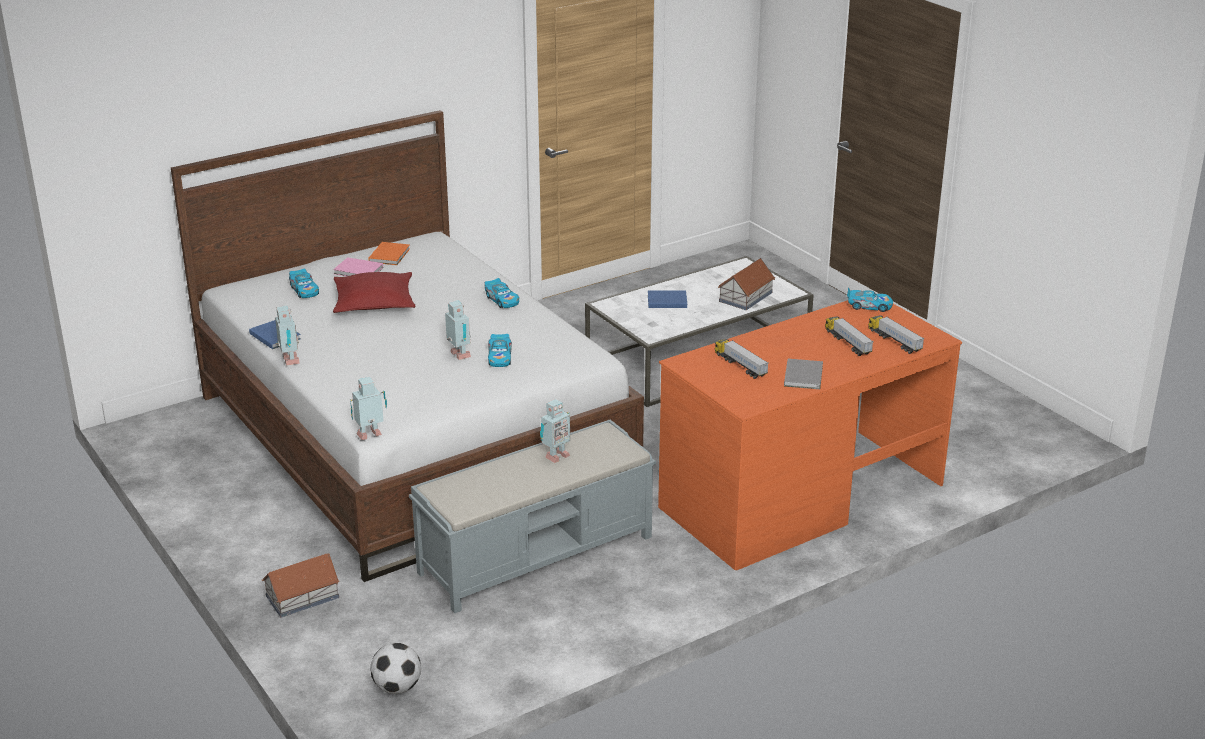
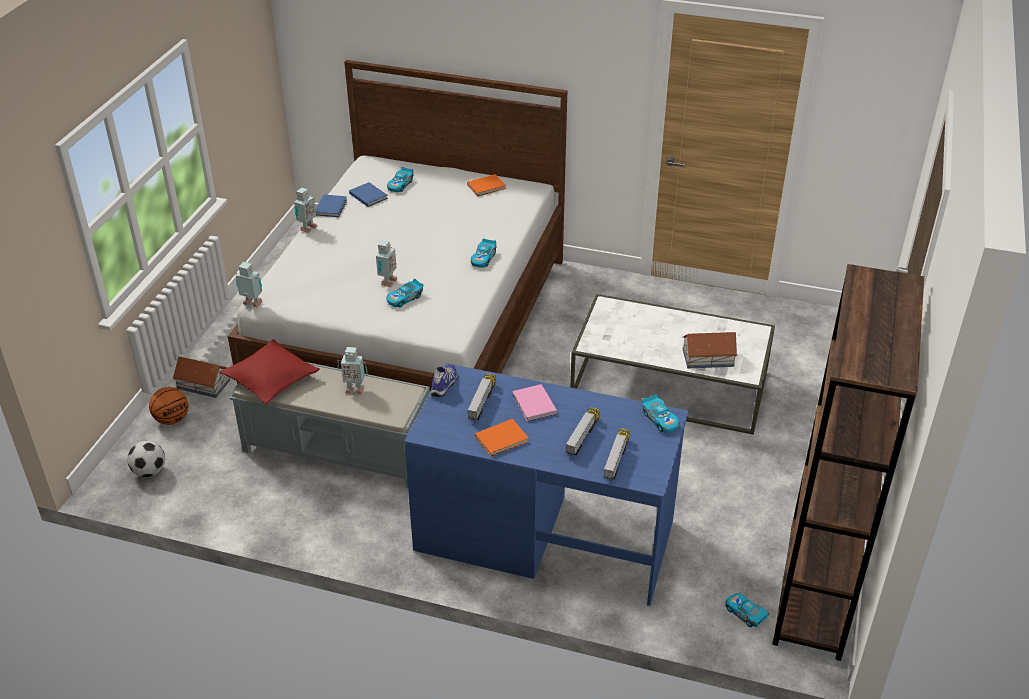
camera: 50 degrees right, 10 degrees up
(331, 640) = (172, 419): none -> basketball
(359, 271) = (450, 188): pink book -> pink book (534, 405)
(374, 303) = (416, 216): red pillow -> red pillow (271, 379)
(666, 301) = (648, 325): blue book -> blue book (368, 195)
(690, 372) = (445, 384): none -> shoe
(800, 496) = (544, 534): orange desk -> blue desk
(804, 375) = (503, 439): grey book -> orange book
(998, 449) = (745, 613): none -> toy car
(1007, 411) = (814, 591): none -> brown bookcase

